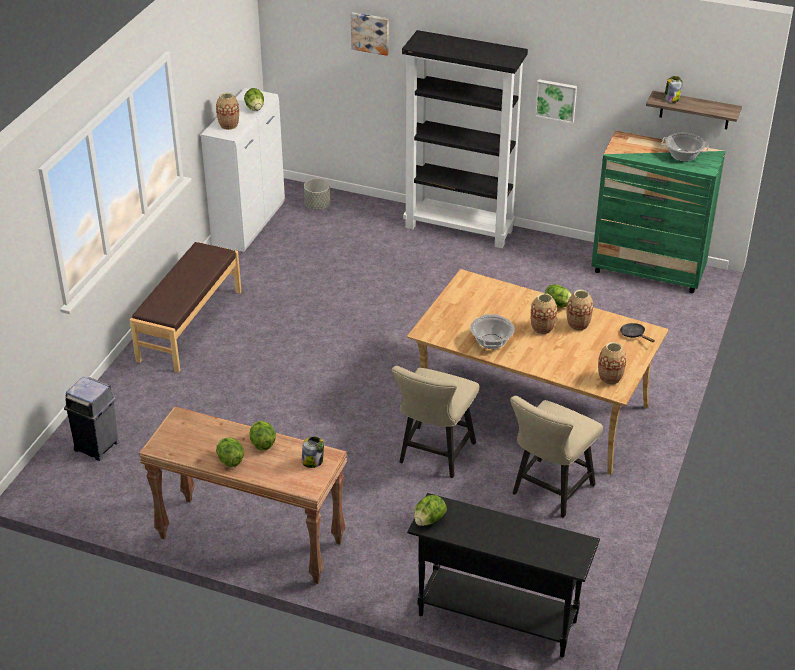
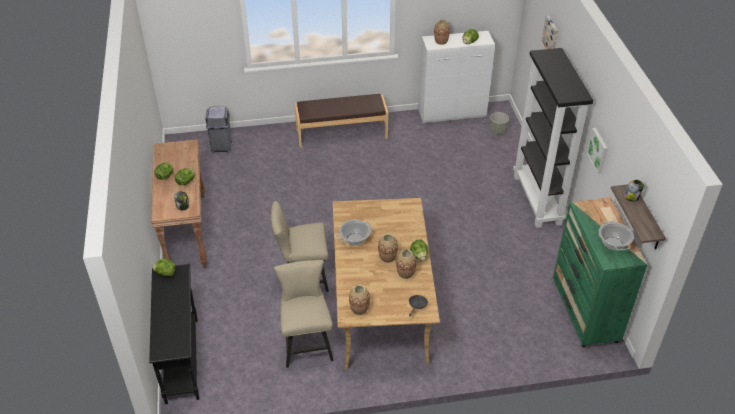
camera: 60 degrees right, 5 degrees up
(549, 492) = (306, 344): beige chair -> beige chair turned 75 degrees clockwise

